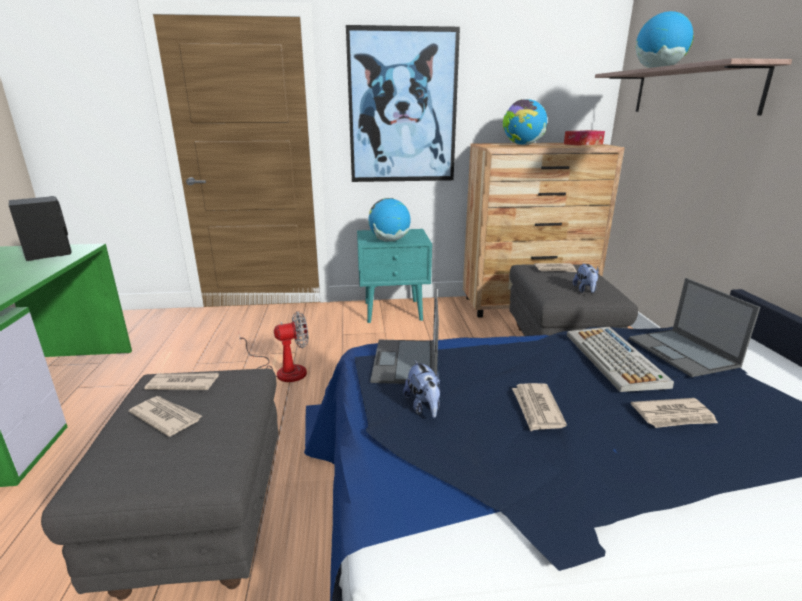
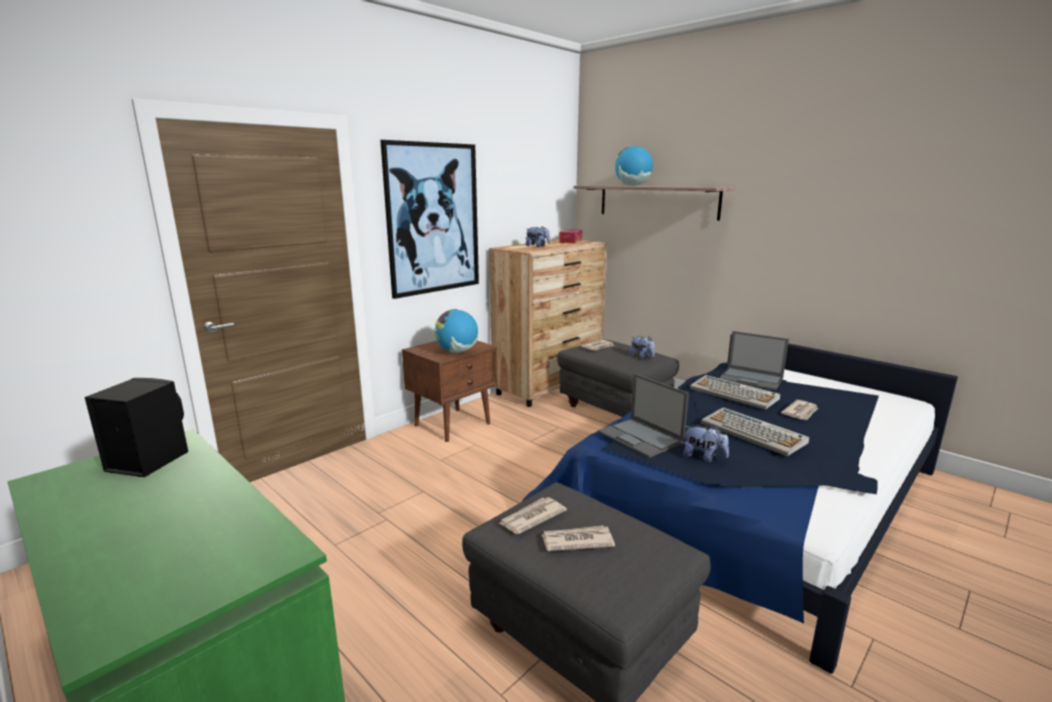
camera: 40 degrees left, 5 degrees down
(283, 371) = (441, 510): fan -> none
(394, 311) = (453, 424): turquoise nightstand -> brown nightstand
(522, 145) = (537, 246): globe -> plush toy
(537, 409) = (754, 432): newspaper -> keyboard

